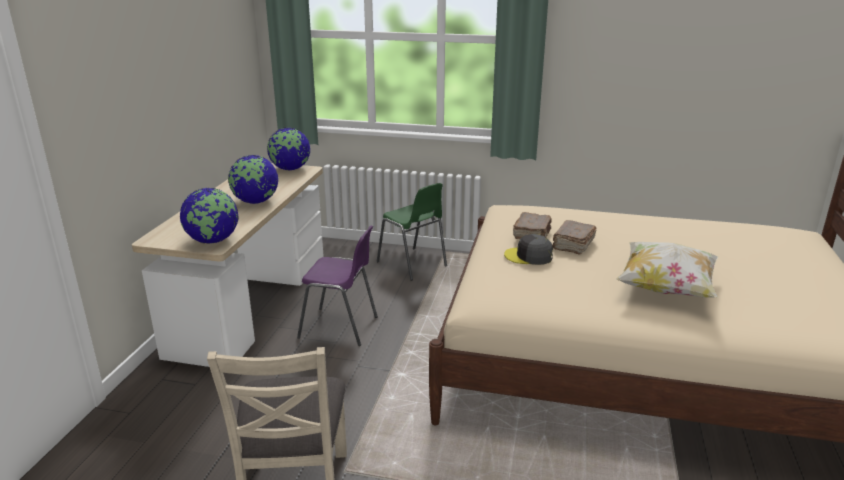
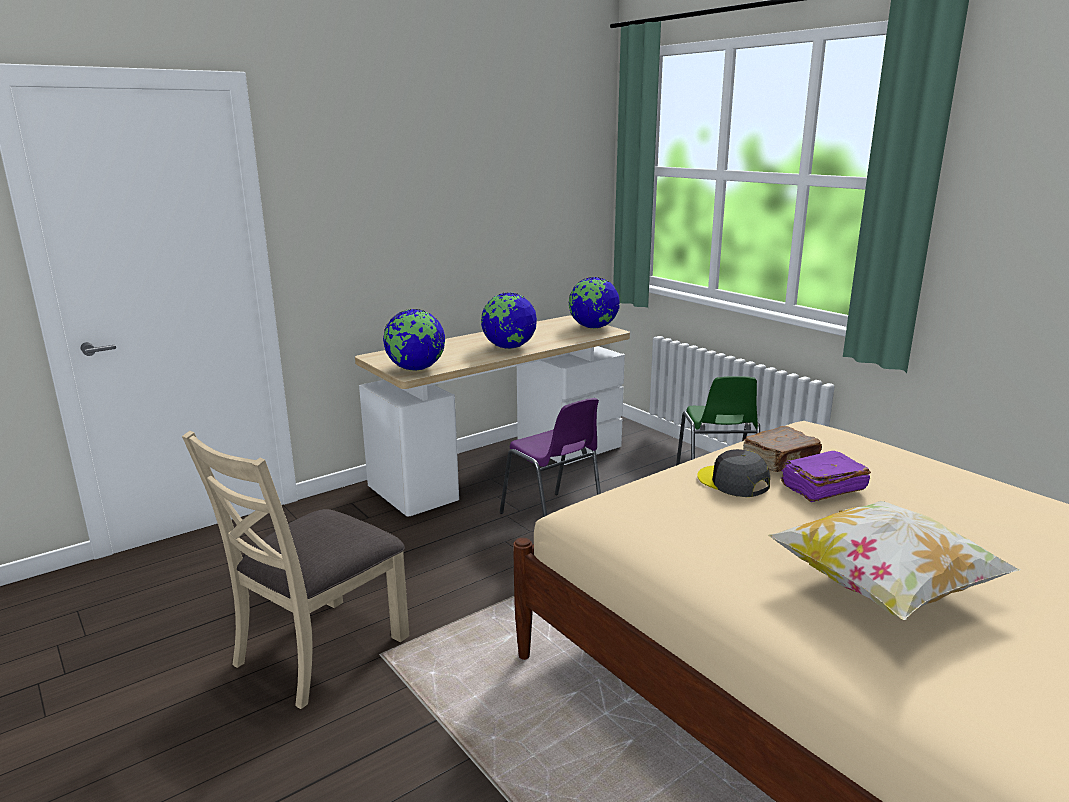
camera: 40 degrees right, 5 degrees down
(572, 245) = (822, 488): brown book -> purple book

